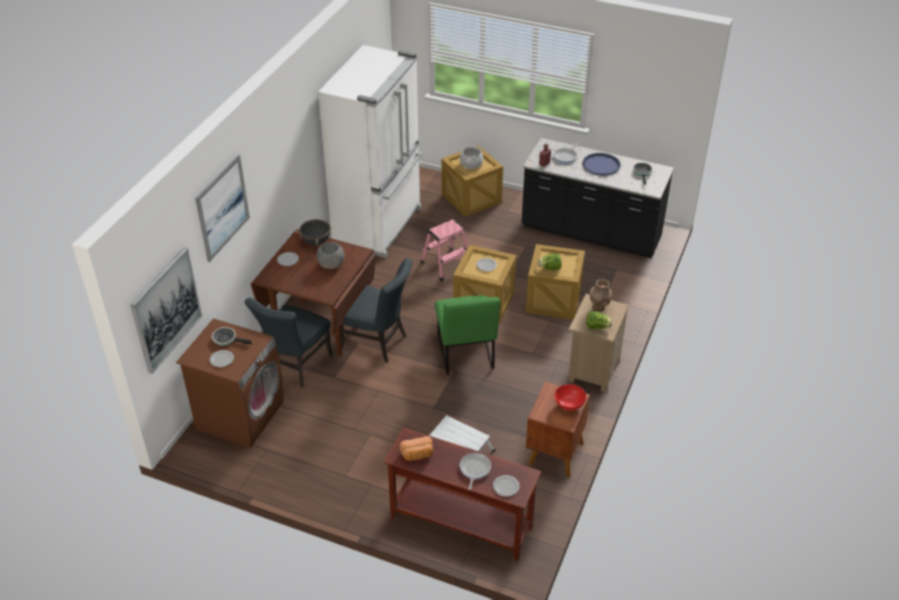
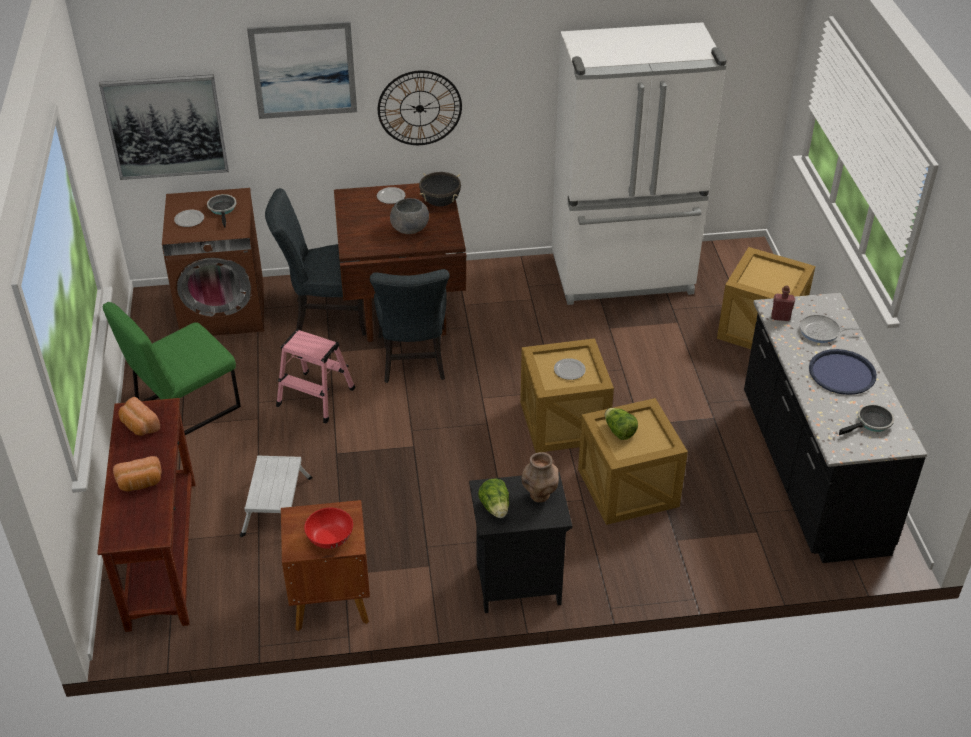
camera: 60 degrees right, 0 degrees up
(272, 191) = (419, 108): none -> wall clock
(446, 264) = (606, 359): pink step ladder -> pink step ladder (316, 396)
(465, 353) = (453, 443): green chair -> green chair (185, 407)
(471, 163) = (770, 276): cooking pot -> none
(474, 469) = (140, 483): frying pan -> bread
(506, 487) = (125, 523): plate -> none
(592, 370) = (516, 581): beige nightstand -> black nightstand

